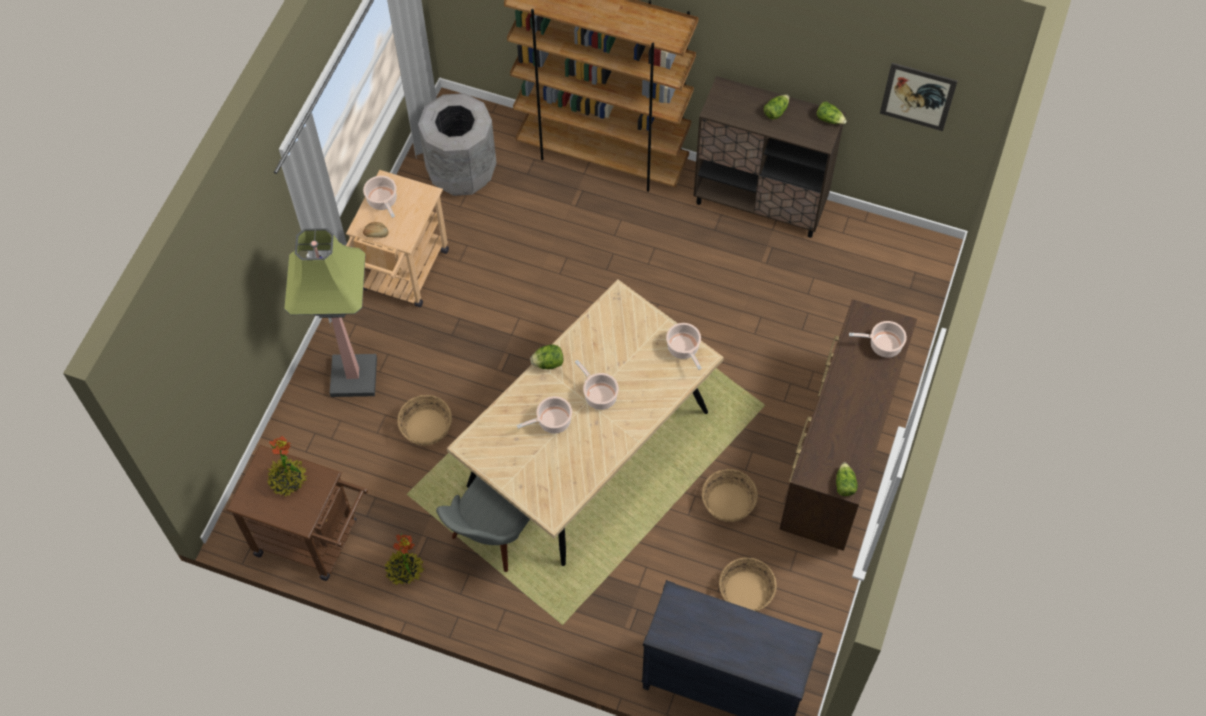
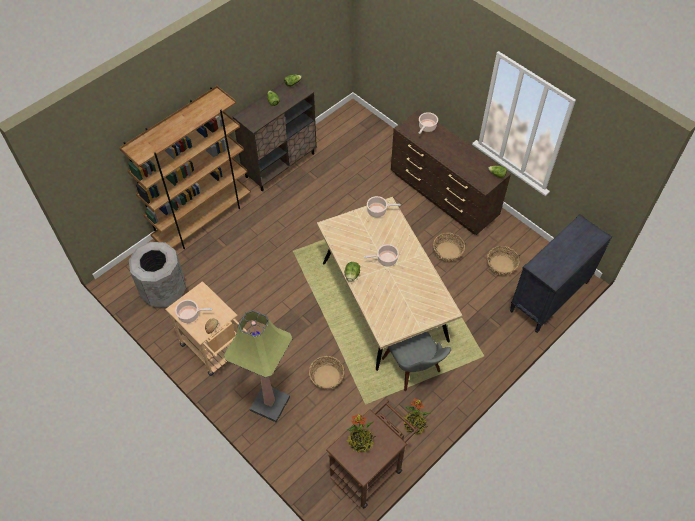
camera: 65 degrees left, 5 degrees down
(552, 421) = (390, 288): cooking pot -> none
(917, 96) = (318, 34): picture -> none

